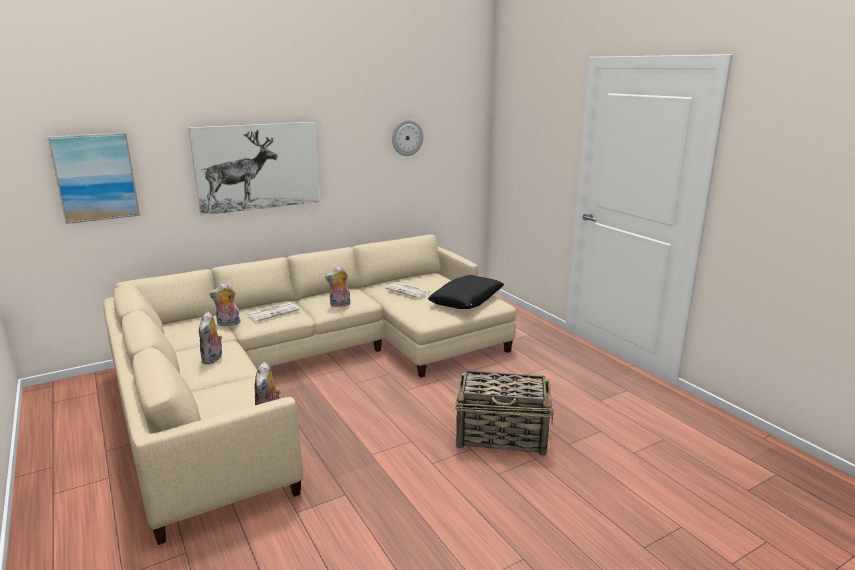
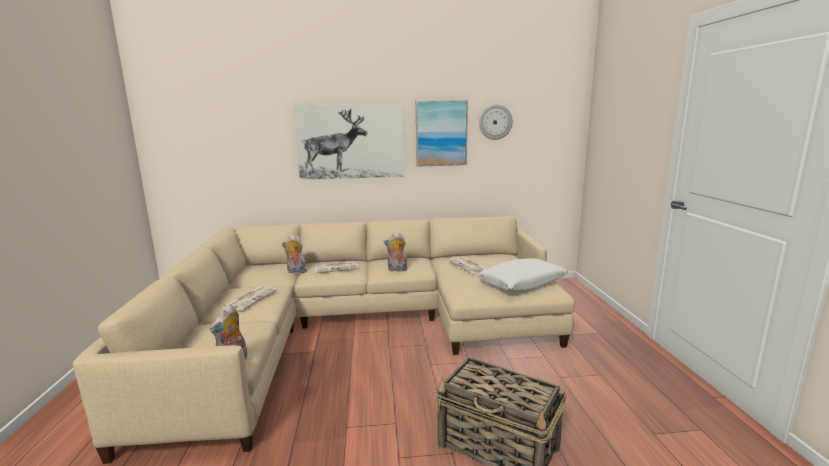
camera: 25 degrees right, 5 degrees down
(95, 177) = (221, 142): picture -> picture (441, 133)
(213, 359) = (251, 298): plush toy -> newspaper
(467, 300) = (522, 283): black pillow -> white pillow

